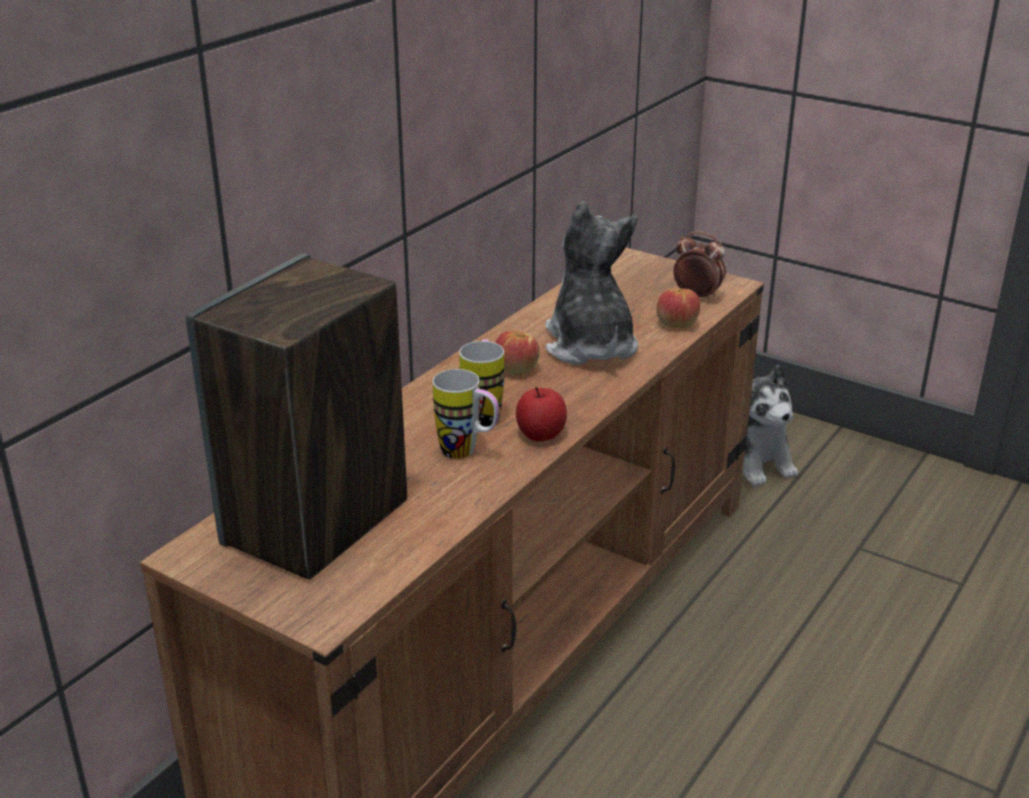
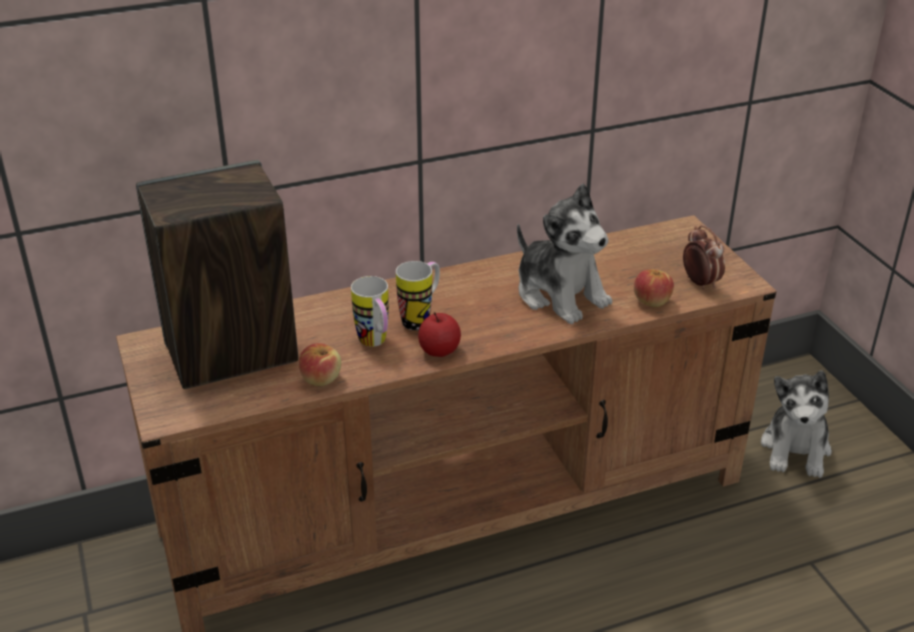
camera: 35 degrees right, 5 degrees up
(516, 369) = (484, 293): apple -> apple (321, 378)
(590, 346) = (560, 294): plush toy -> plush toy turned 120 degrees clockwise

